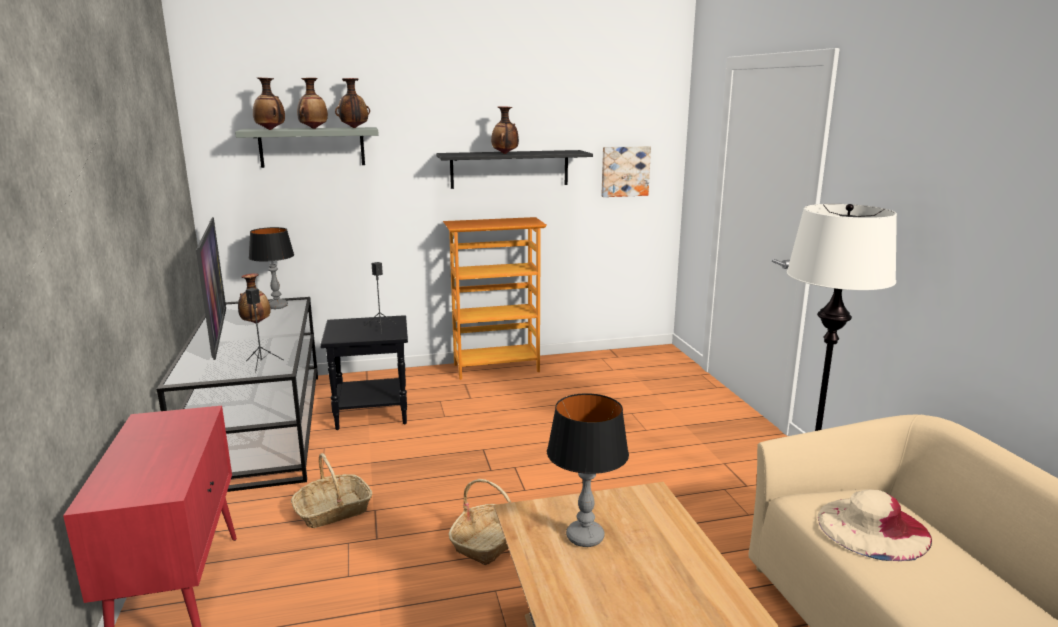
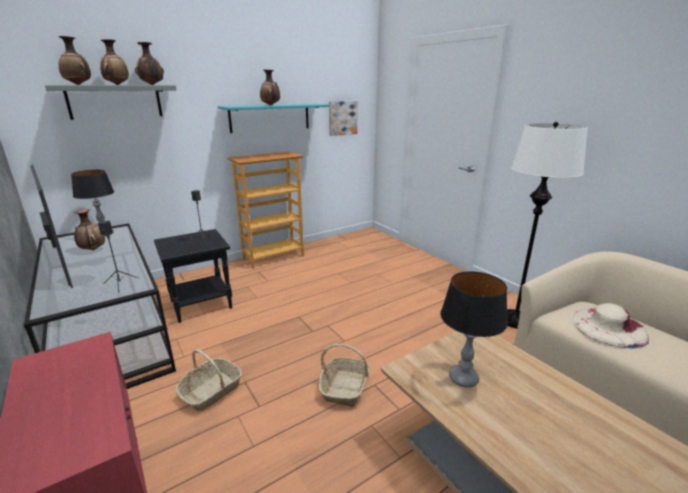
camera: 20 degrees left, 5 degrees up
(510, 169) = (270, 117): black shelf -> turquoise shelf

